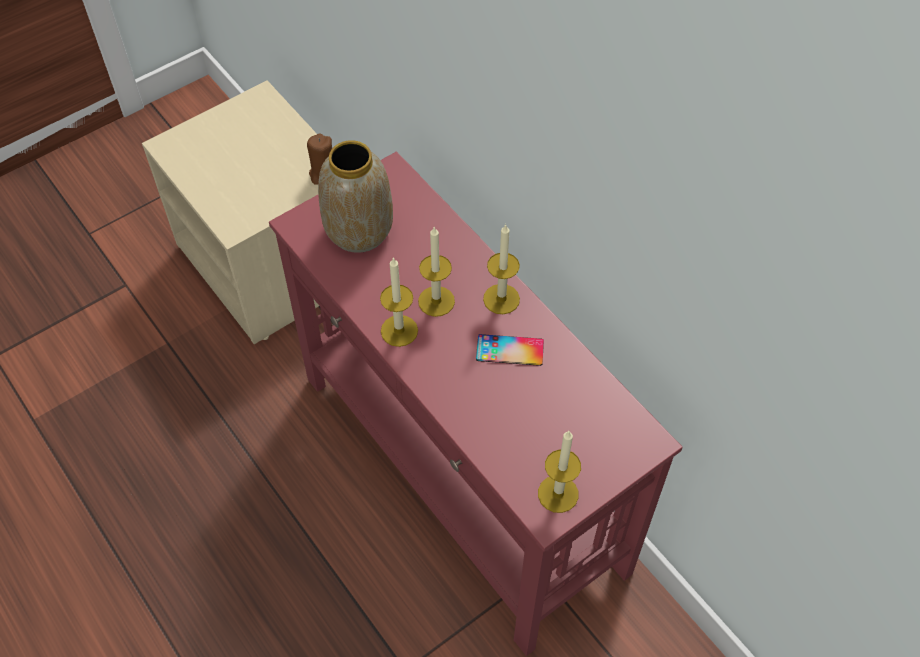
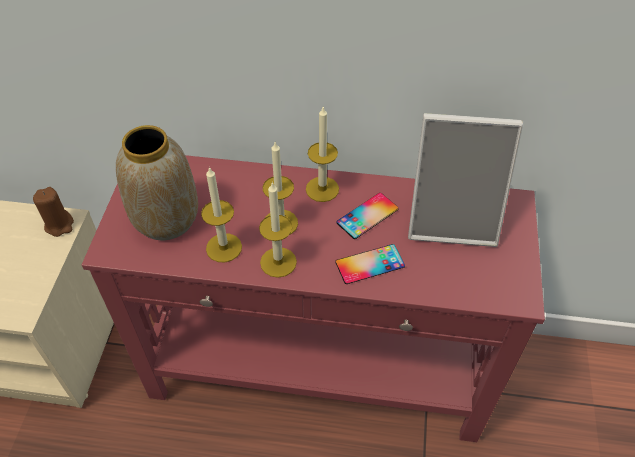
camera: 45 degrees left, 5 degrees down
(463, 389) = (370, 264): none -> phone
(558, 494) = (508, 278): candle -> candle (224, 247)
(575, 410) = (452, 219): none -> picture frame

